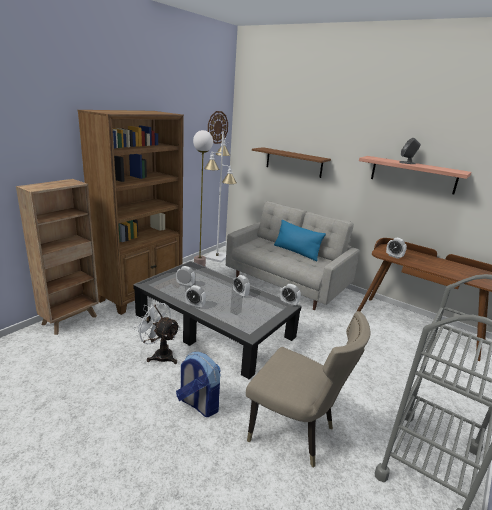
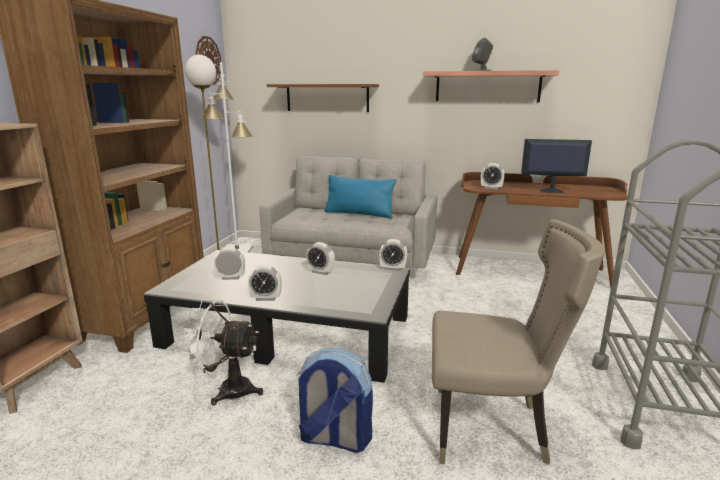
camera: 20 degrees left, 5 degrees down
(441, 269) = (551, 191): none -> monitor

